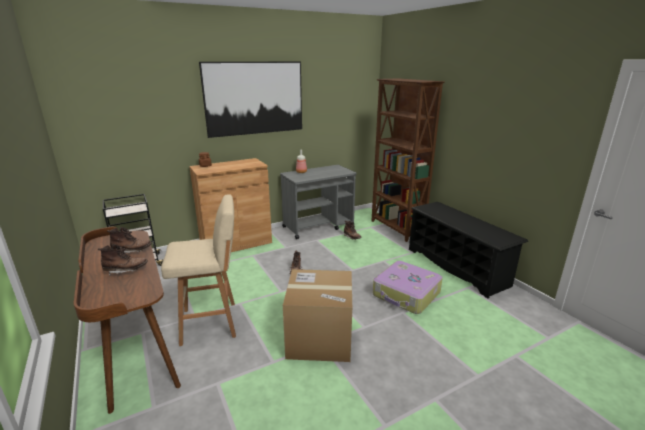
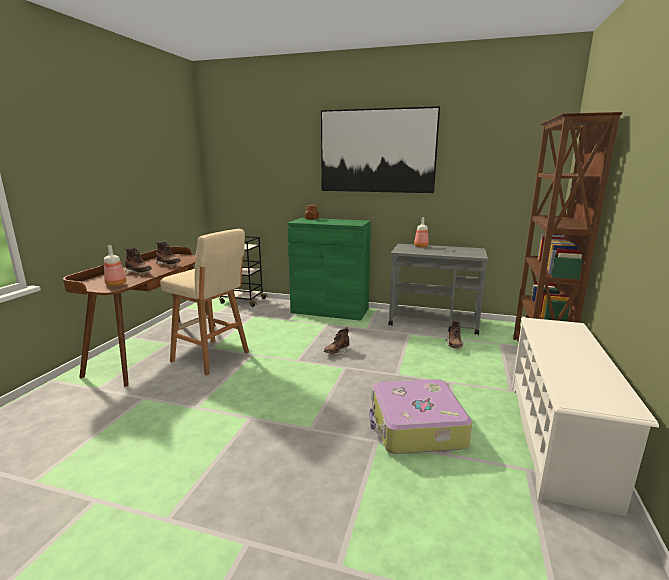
camera: 45 degrees right, 5 degrees down
(139, 290) = (116, 284): none -> bottle
(236, 243) = (330, 310): brown cabinet -> green cabinet
(319, 338) = (257, 412): cardboard box -> none
(457, 267) = (557, 437): black shoe rack -> white shoe rack

